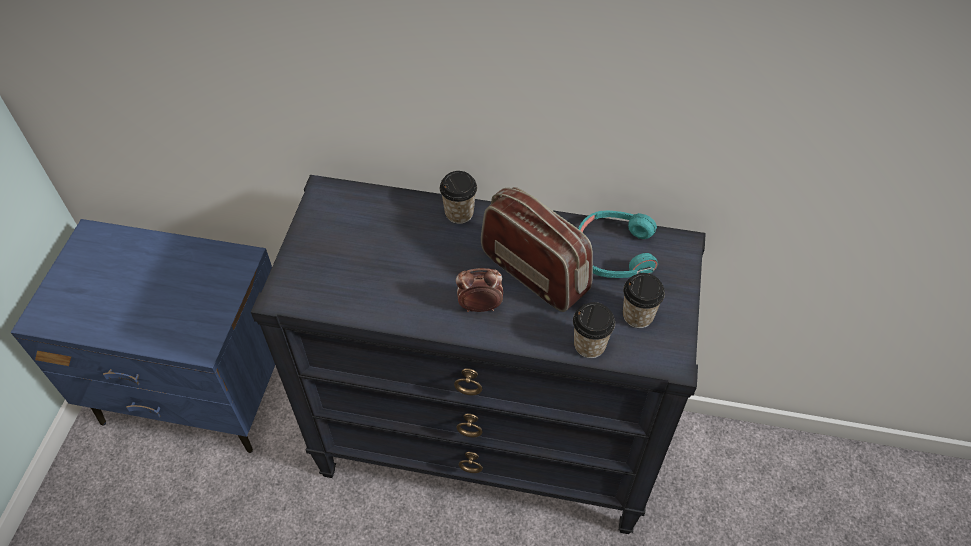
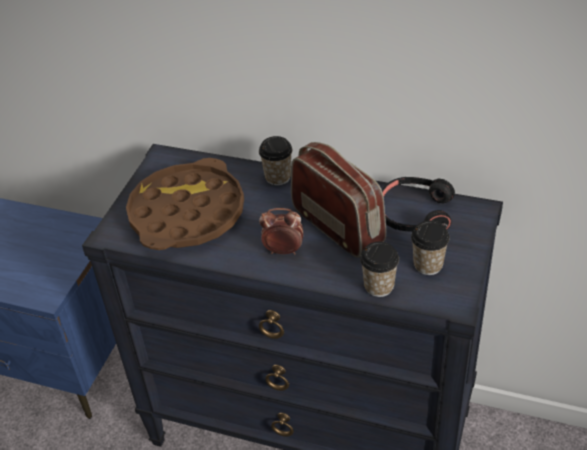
camera: 10 degrees right, 10 degrees down
(364, 265) = (187, 214): none -> brown tray
(614, 252) = (414, 213): turquoise headphones -> black headphones

